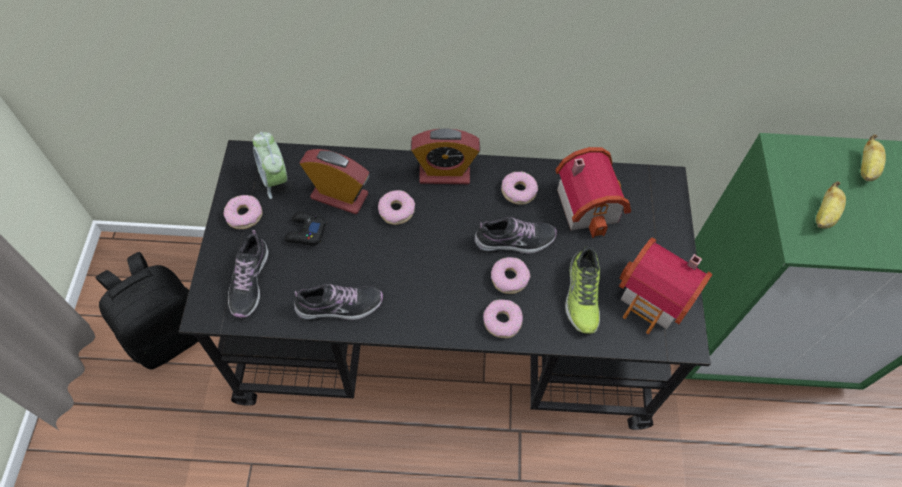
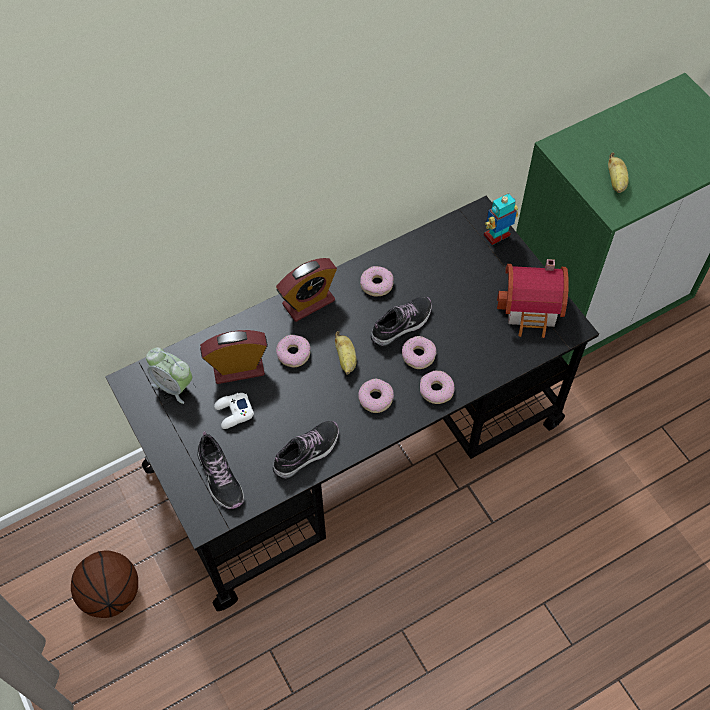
camera: 30 degrees left, 0 degrees up
(169, 333) = (111, 593): black backpack -> basketball
(244, 215) = (172, 429): donut -> donut (376, 398)
(305, 232) = (234, 413): black game controller -> white game controller
(581, 295) = (479, 337): shoe -> none
(591, 203) = (437, 263): toy house -> none
(669, 210) = (497, 236): none -> toy robot
(866, 169) = (621, 131): banana -> banana (346, 359)

